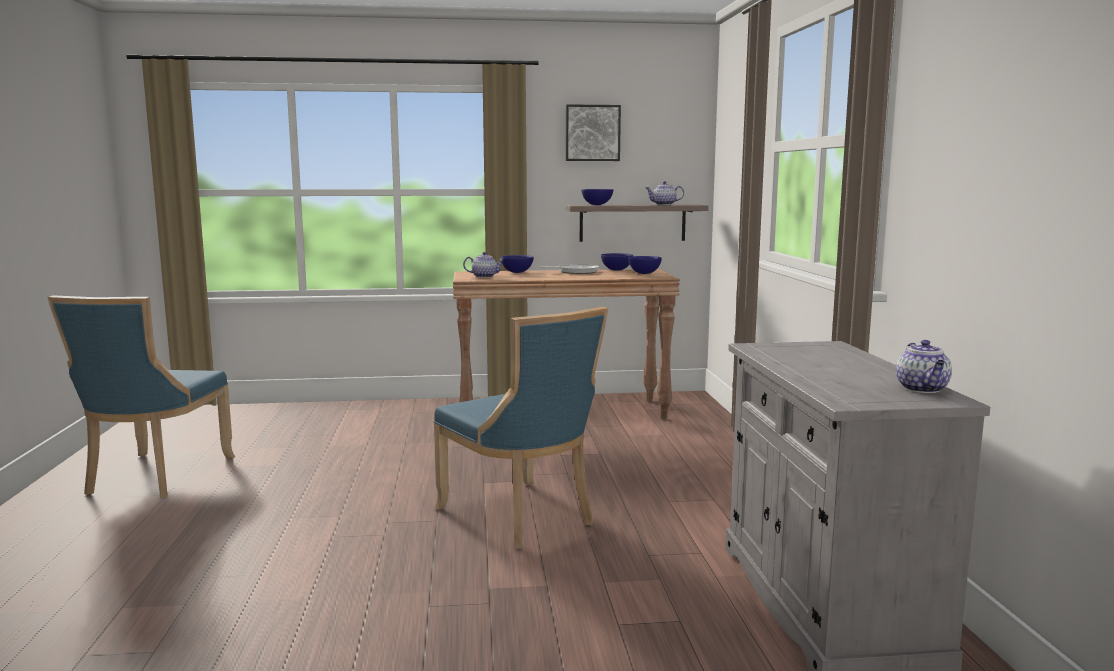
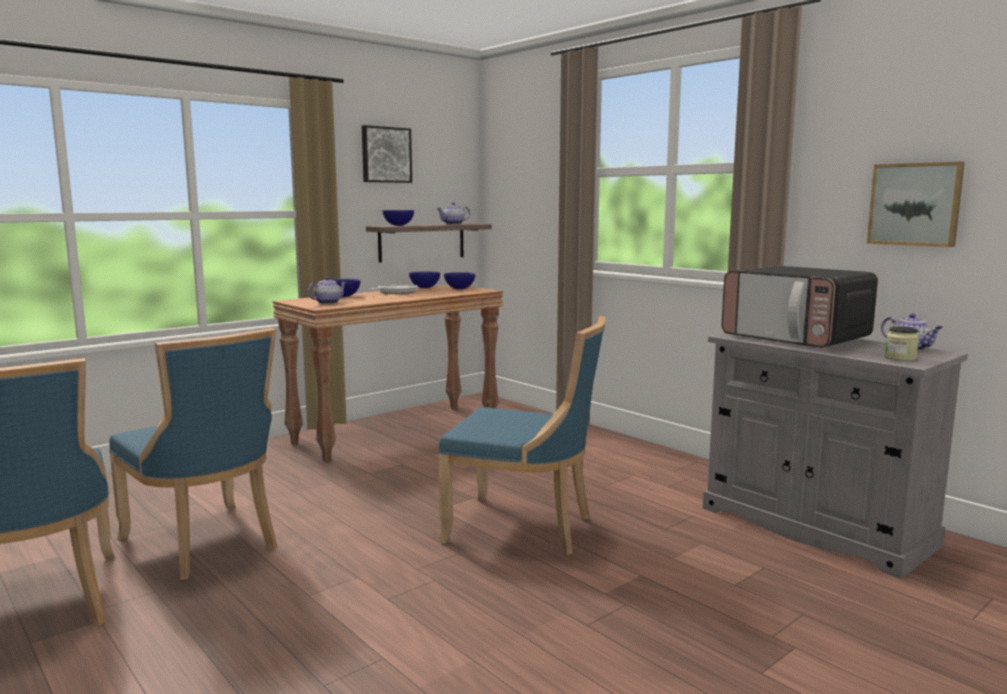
camera: 35 degrees left, 0 degrees up
(292, 465) = (205, 544): none -> blue chair
(820, 358) = (796, 338): none -> microwave
(858, 395) = (900, 358): none -> jar
(999, 188) = (915, 204): none -> picture

